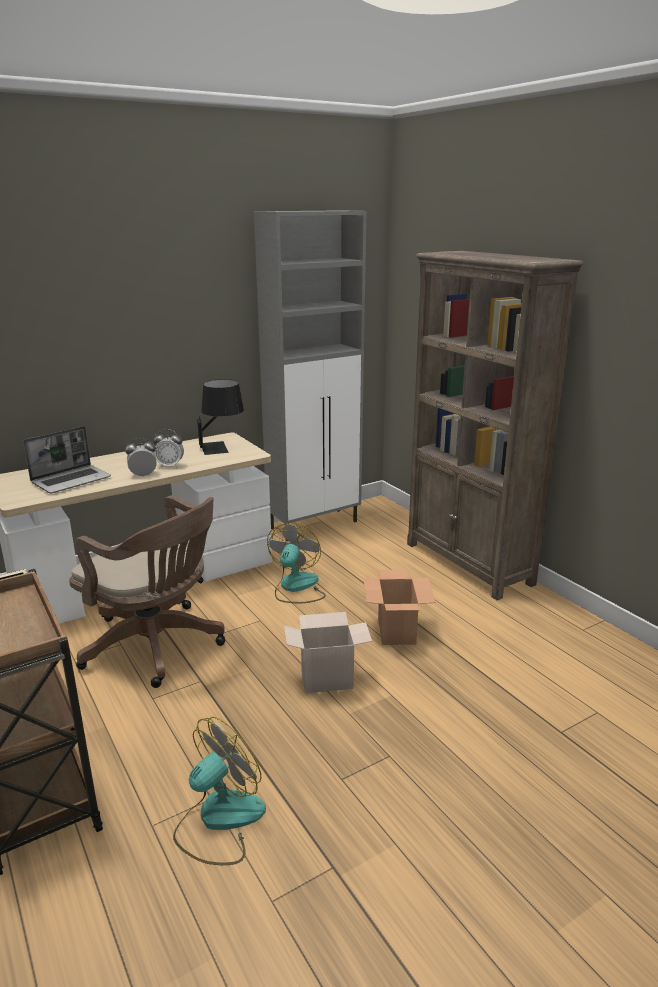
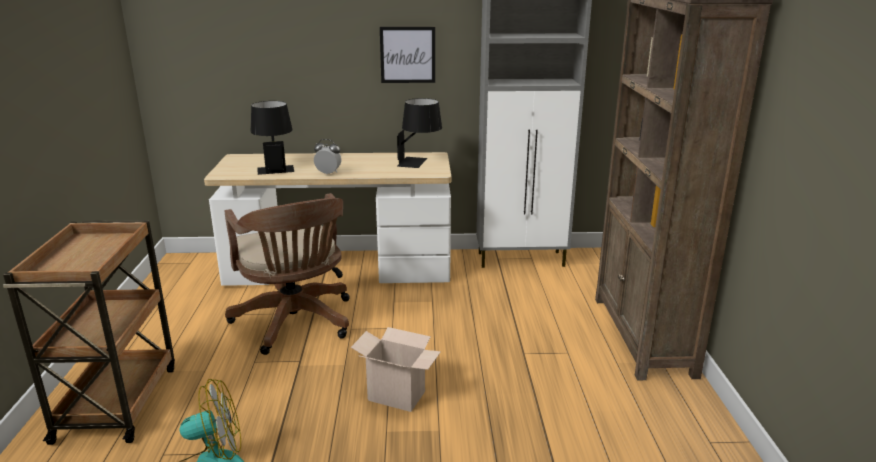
camera: 30 degrees right, 0 degrees up
(72, 480) = (275, 167): laptop -> black table lamp
(170, 466) = (358, 170): alarm clock -> none
(185, 336) = (407, 55): none -> picture
(296, 587) = (449, 310): fan -> none
(396, 630) = (502, 375): cardboard box -> none

